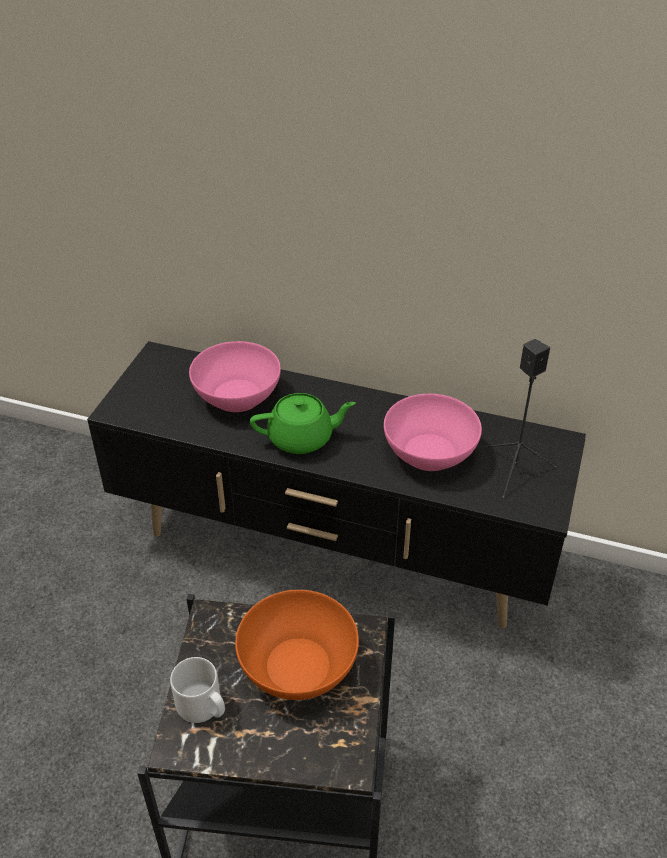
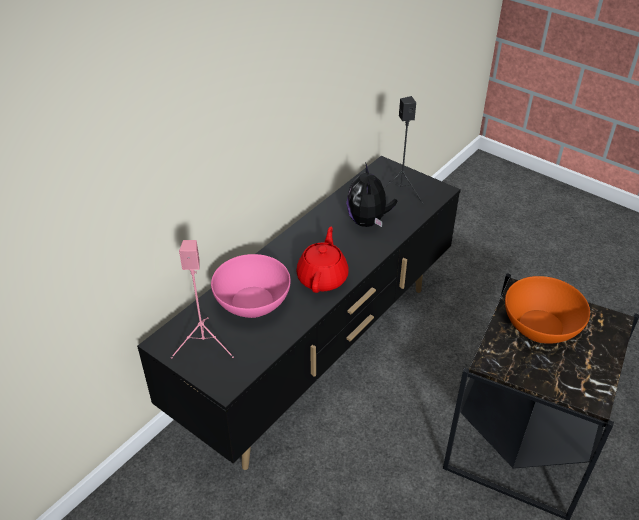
camera: 70 degrees left, 0 degrees up
(164, 381) = (205, 344): none -> pink speaker
(203, 707) = (565, 380): grey mug -> none
(302, 438) = (323, 277): green teapot -> red teapot
(429, 453) = (368, 221): pink bowl -> plush toy

